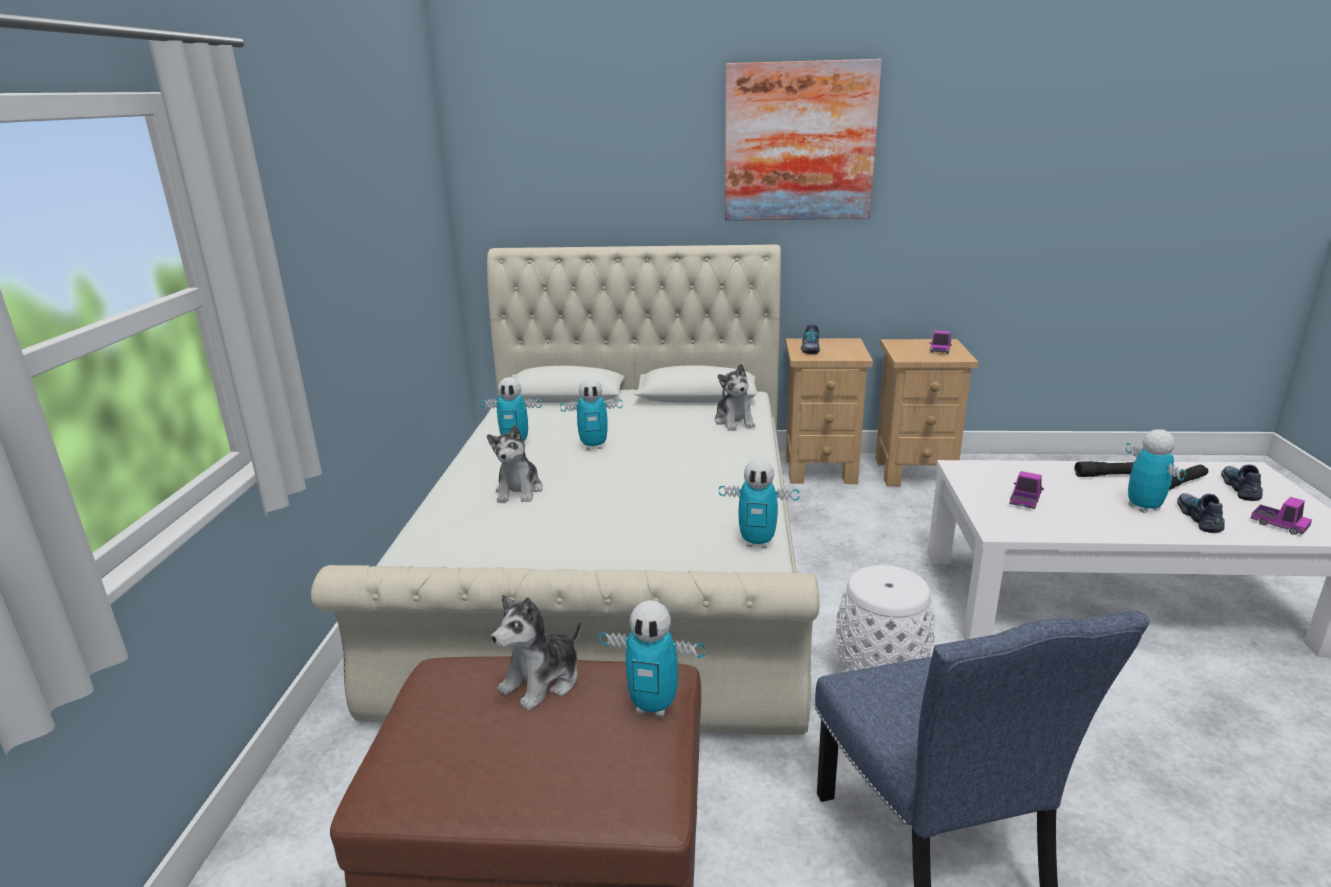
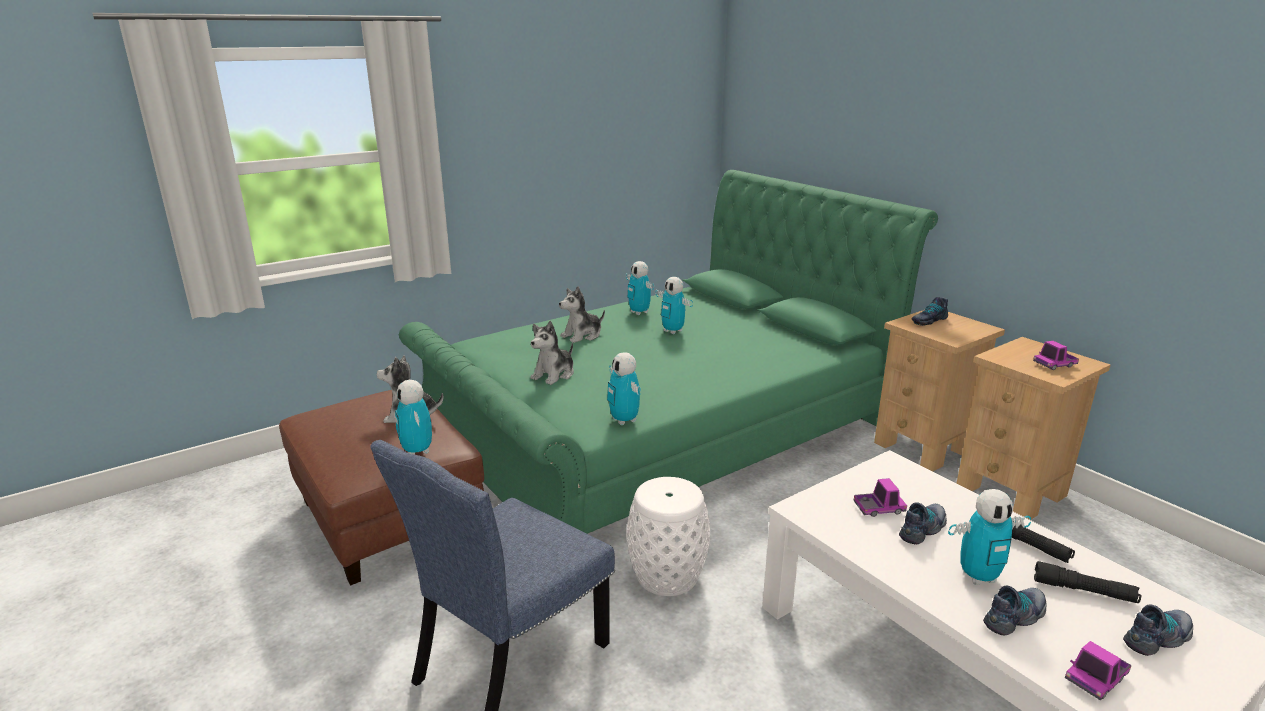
camera: 50 degrees right, 0 degrees up
(616, 560) = (661, 424): beige bed -> green bed
(734, 421) = (794, 355): plush toy -> plush toy (554, 374)
(799, 142) = (976, 110): picture -> none
(1066, 498) = (923, 529): none -> shoe
(1143, 508) = (978, 576): toy robot -> toy robot turned 45 degrees clockwise
(1279, 525) = (1095, 678): toy truck -> toy truck turned 45 degrees clockwise

